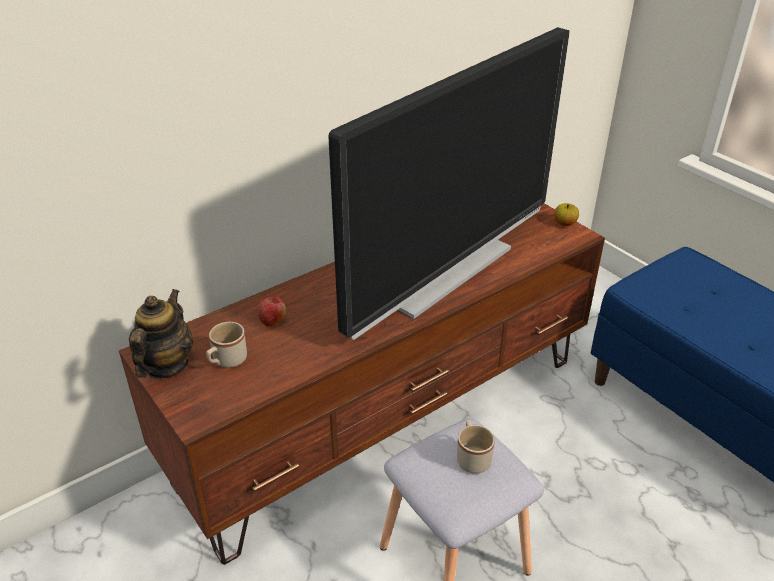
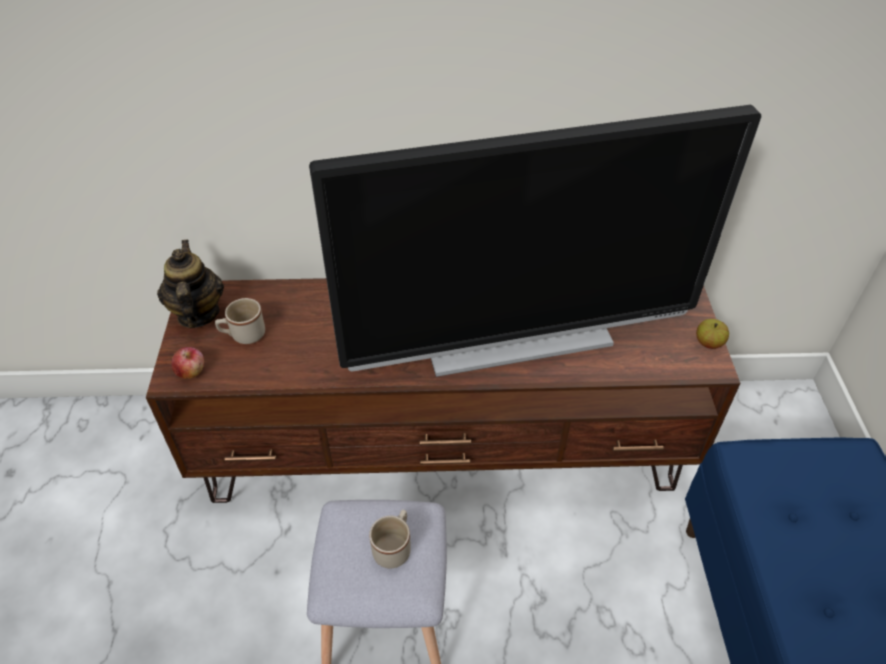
camera: 35 degrees right, 10 degrees up
(165, 365) = (197, 314): teapot -> teapot turned 60 degrees counterclockwise
(272, 320) = (315, 313): apple -> apple (191, 371)

